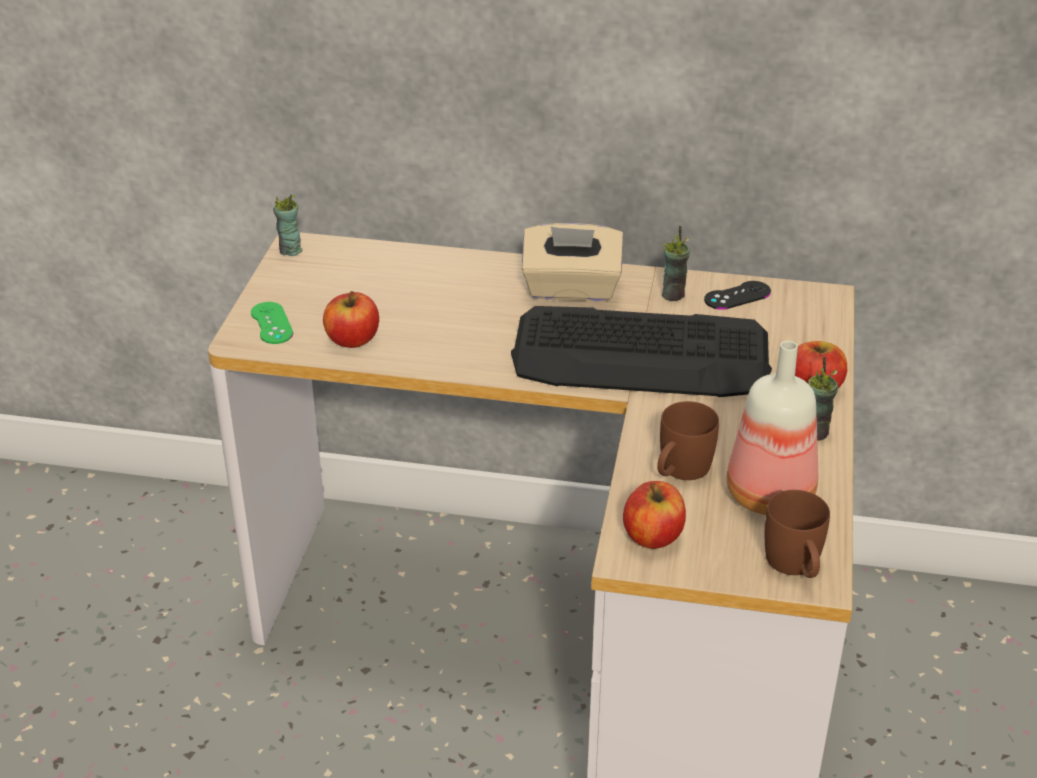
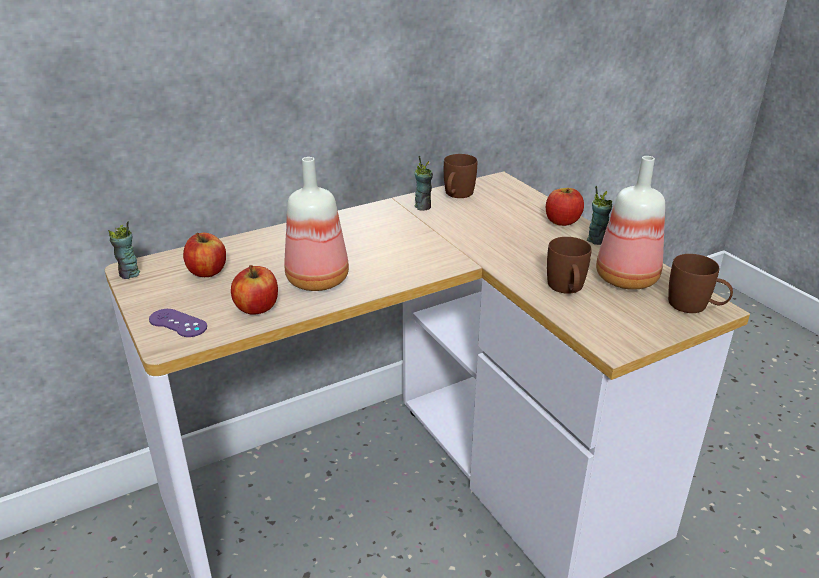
camera: 40 degrees left, 5 degrees down
(271, 323) = (178, 323): green game controller -> purple game controller
(443, 335) = (317, 279): none -> bottle
(571, 289) = (361, 225): beige tissue box -> none
(641, 355) = (453, 241): keyboard -> none
(653, 536) = (608, 329): apple -> apple (207, 271)
(737, 296) = (457, 195): black game controller -> brown mug

